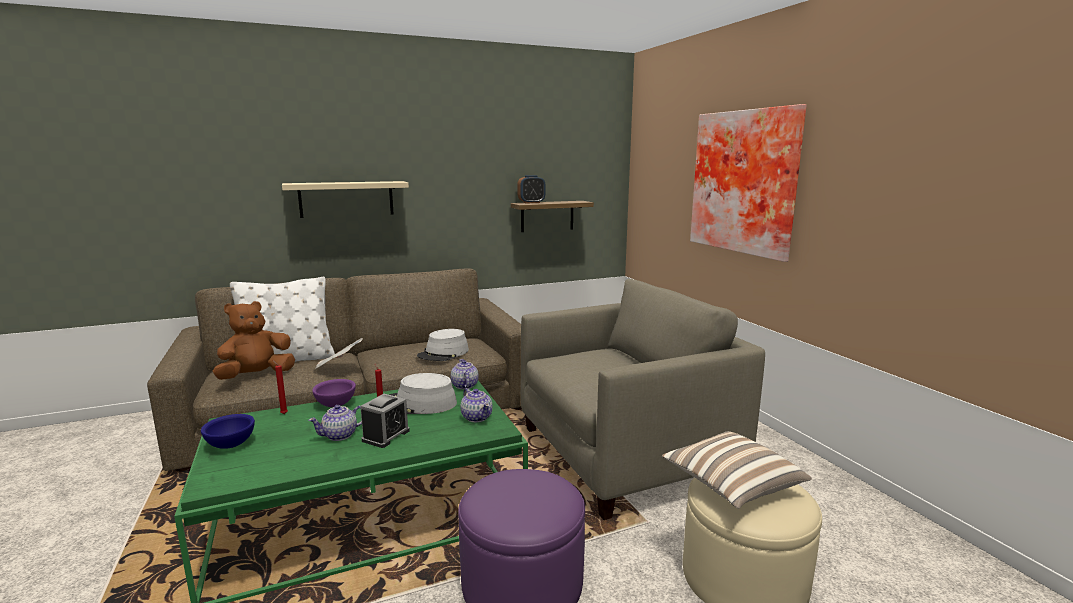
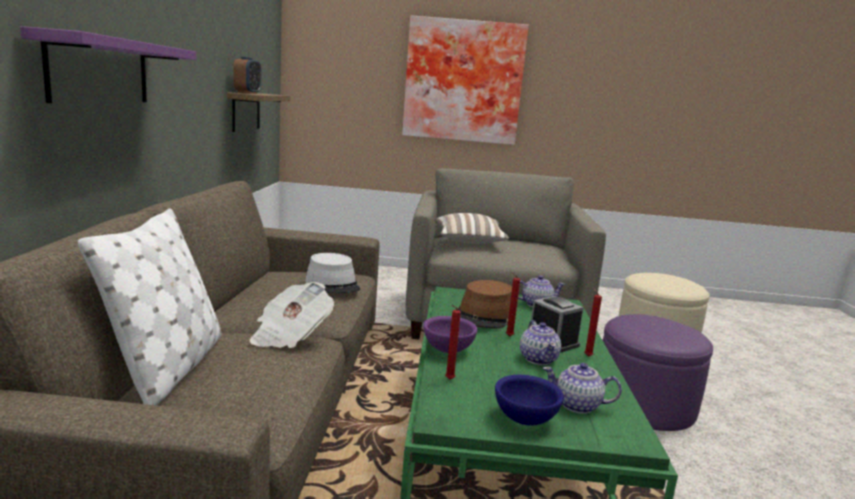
camera: 65 degrees left, 0 degrees up
(256, 376) = (239, 390): brown plush toy -> none
(346, 199) = (100, 71): beige shelf -> purple shelf
(362, 453) = (586, 356): none -> red candle
(419, 404) = (484, 316): grey hat -> brown hat
(464, 386) = (455, 293): teapot -> teapot (578, 405)
(731, 485) = (659, 282): pillow -> pillow (469, 242)

